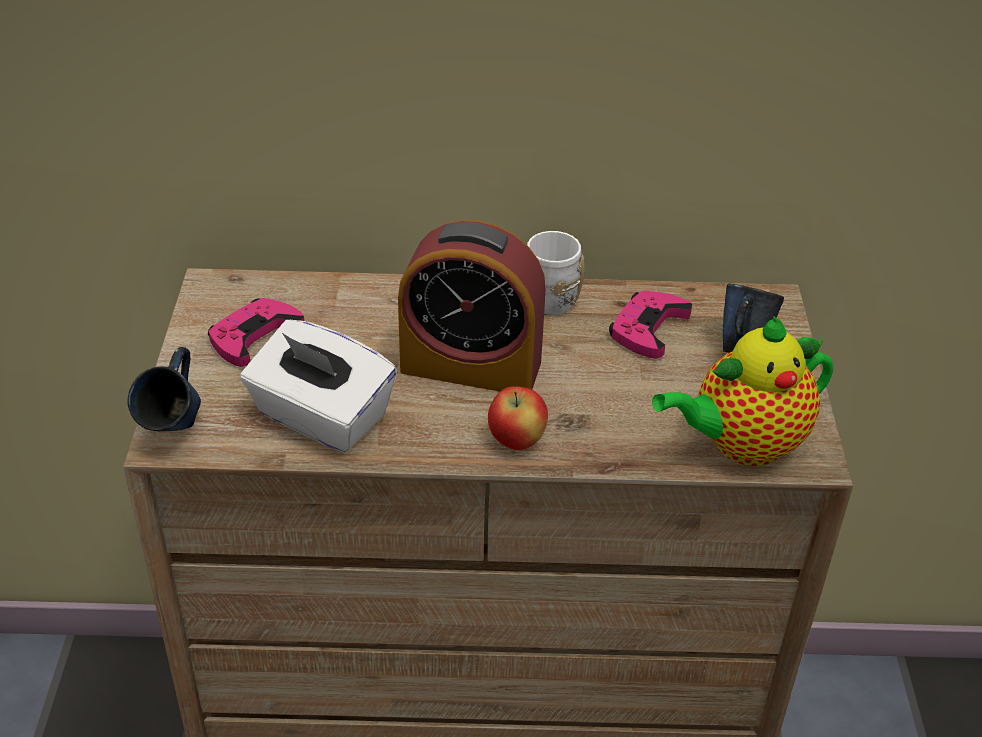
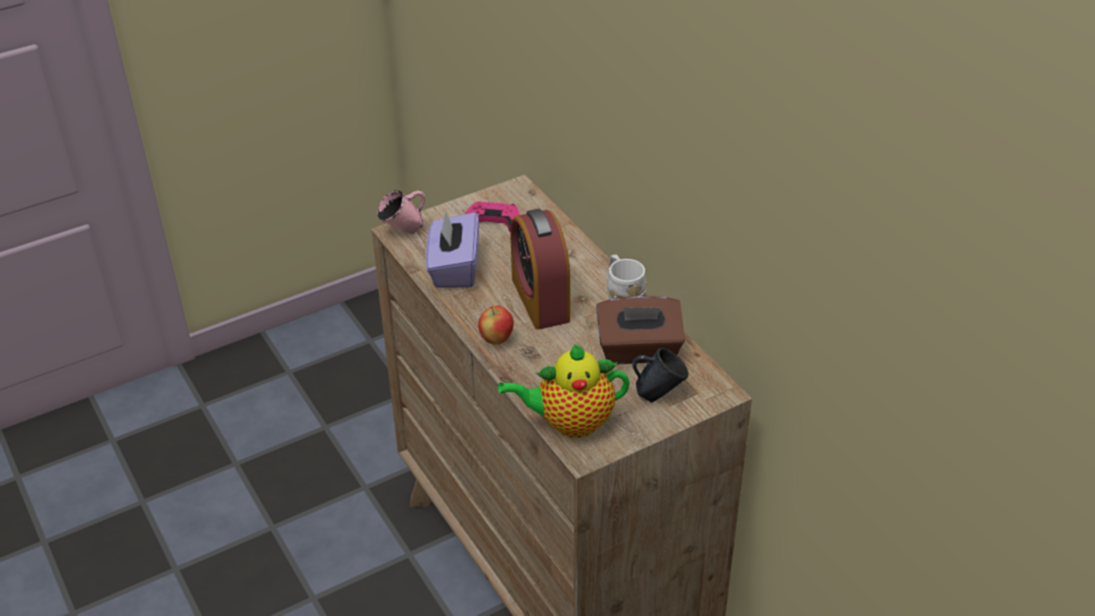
camera: 60 degrees right, 0 degrees up
(176, 433) = (404, 232): blue mug -> pink mug
(321, 417) = (454, 269): white tissue box -> purple tissue box
(648, 328) = (639, 351): pink game controller -> brown tissue box
(741, 444) = (570, 422): teapot -> teapot turned 45 degrees counterclockwise

